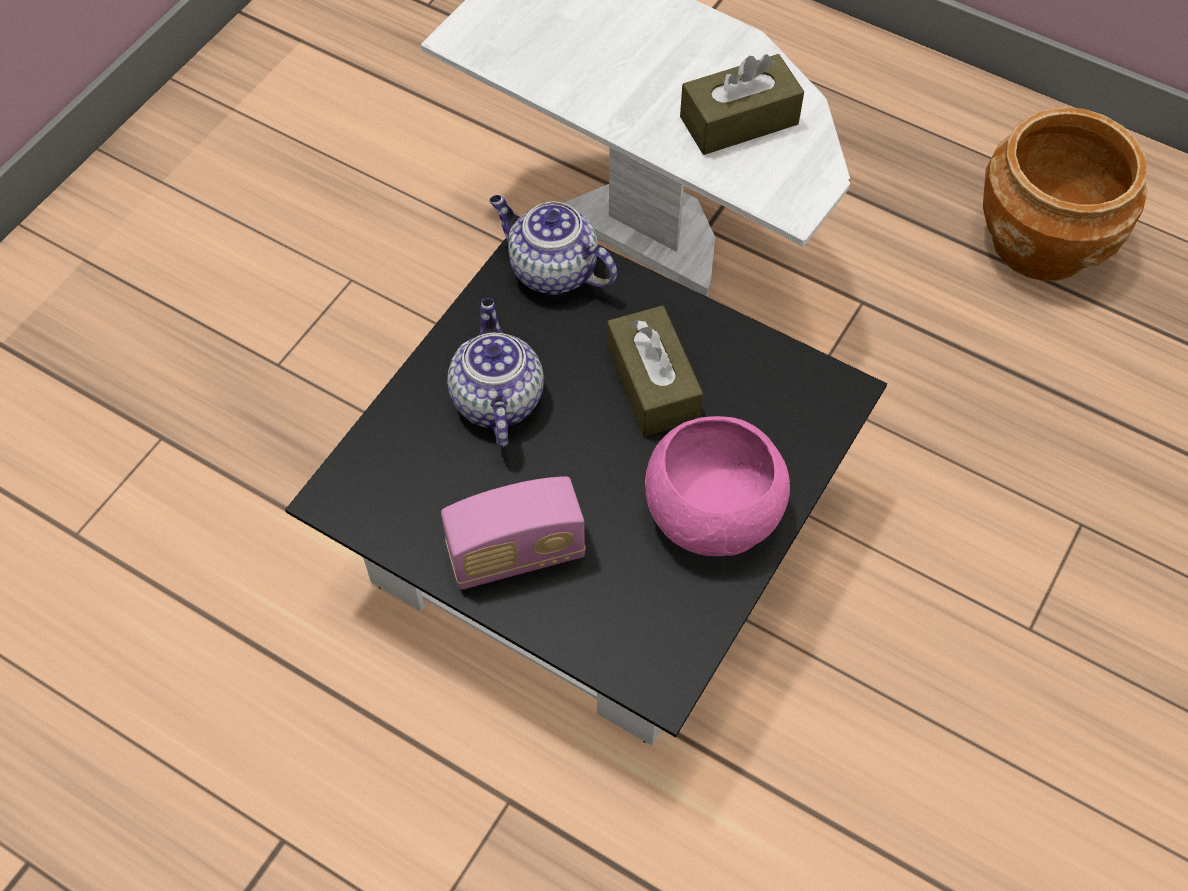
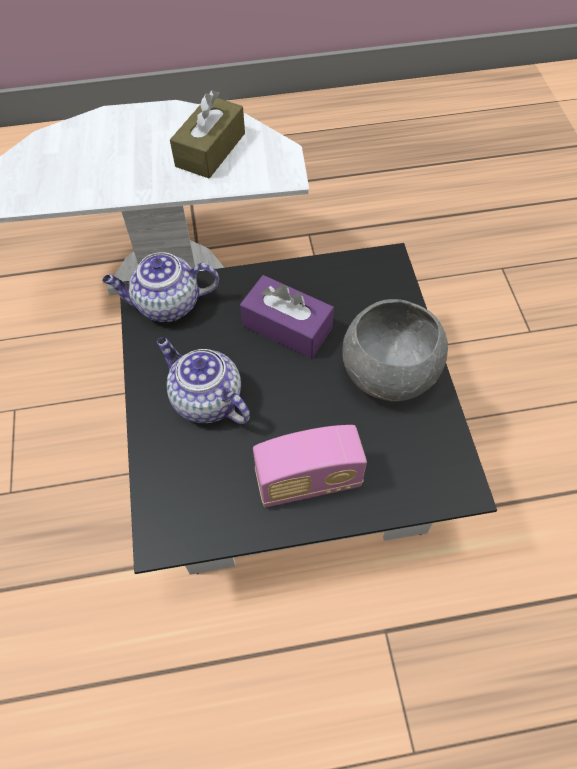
camera: 40 degrees left, 0 degrees up
(516, 554) = (308, 481): radio -> radio turned 45 degrees clockwise
(652, 384) = (287, 327): brown tissue box -> purple tissue box
(713, 513) = (390, 372): pink bowl -> grey bowl
(1042, 242) = (361, 155): brown planter -> none

